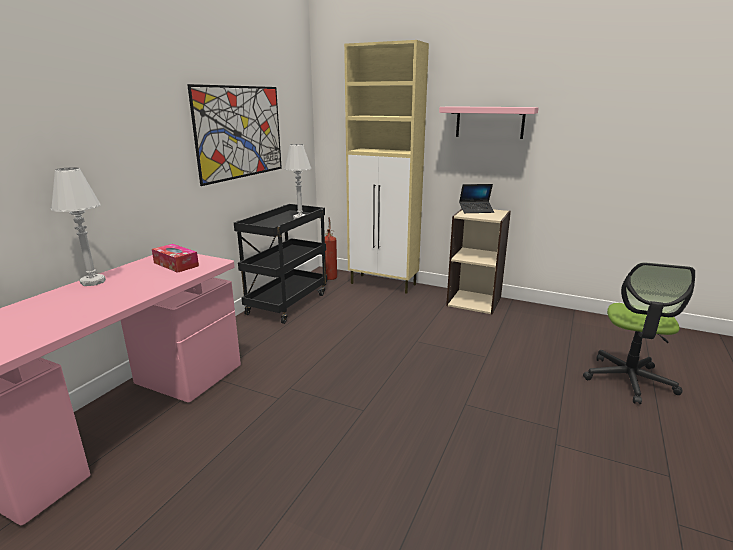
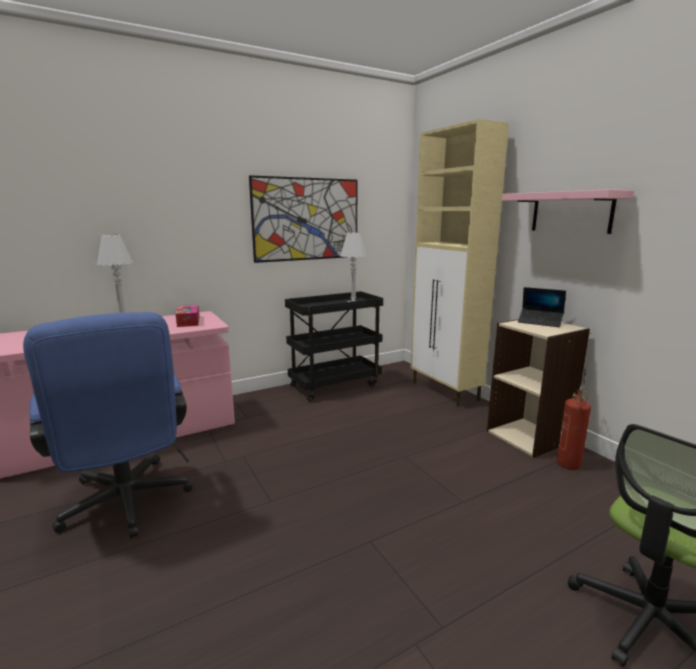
camera: 35 degrees right, 5 degrees down
(240, 471) = (127, 506): none -> blue office chair
(330, 276) = (402, 371): fire extinguisher -> fire extinguisher (569, 461)

